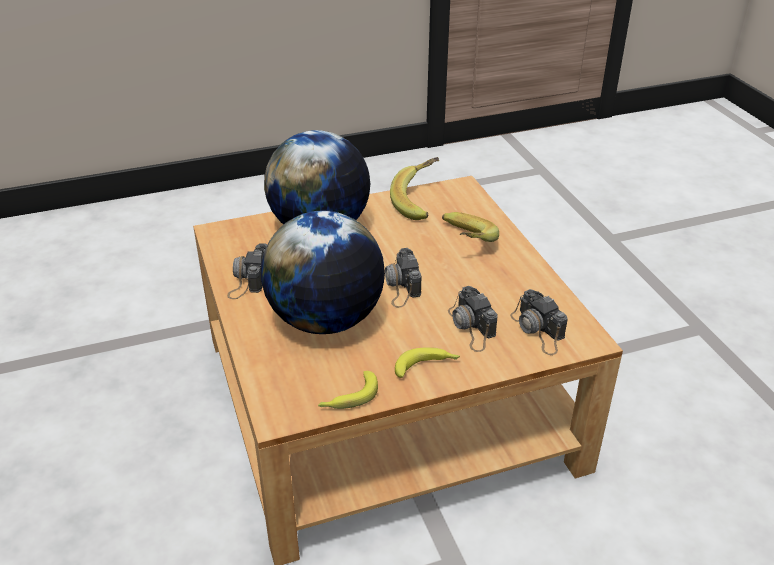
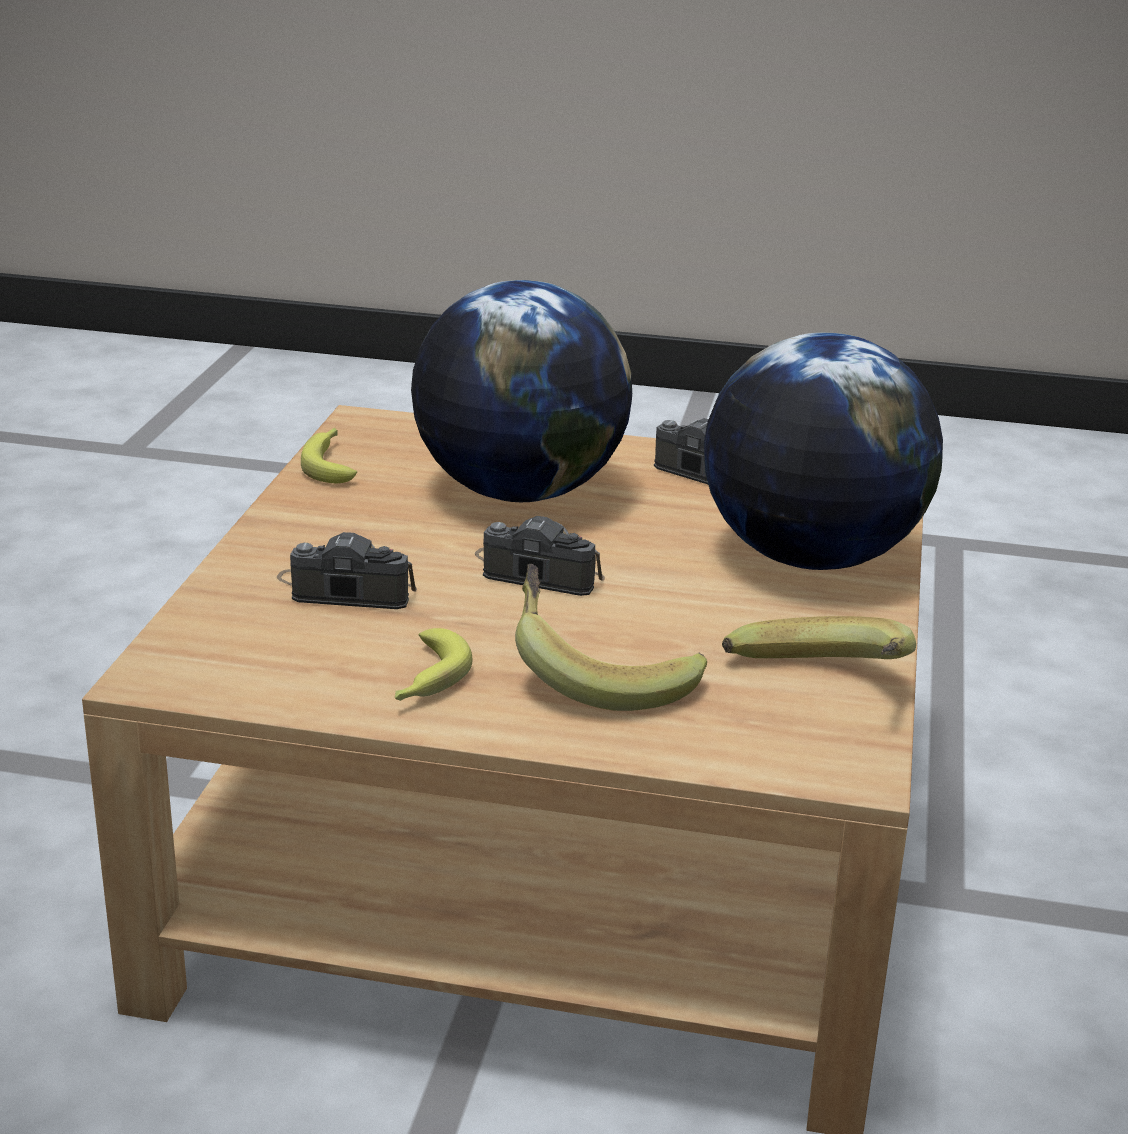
camera: 120 degrees right, 10 degrees down
(427, 366) = (309, 526): banana -> banana (425, 680)
(538, 330) = (248, 641): camera -> none

